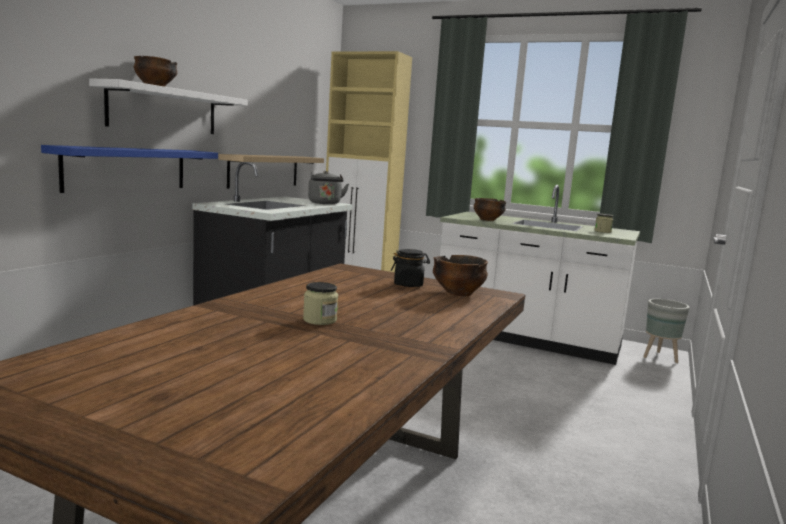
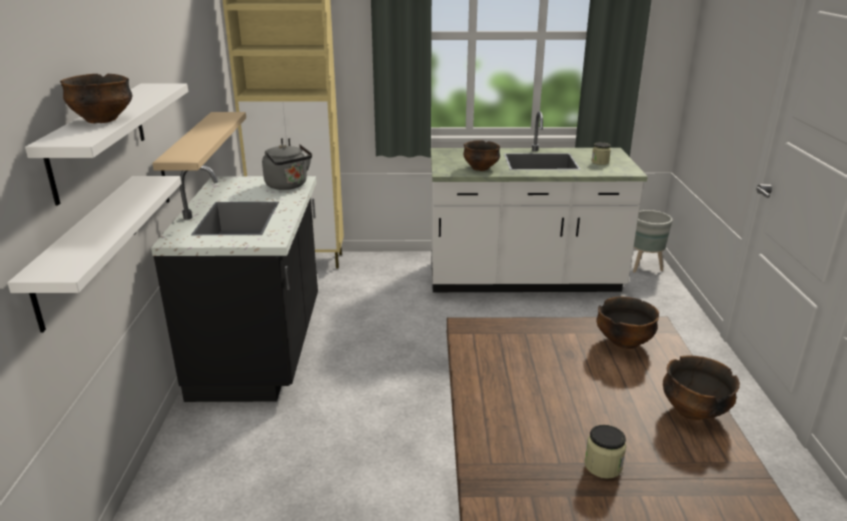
camera: 25 degrees left, 15 degrees up
(127, 169) = (87, 248): blue shelf -> white shelf
(408, 284) = (566, 342): black jar -> none
(450, 322) = (693, 411): none -> bowl

